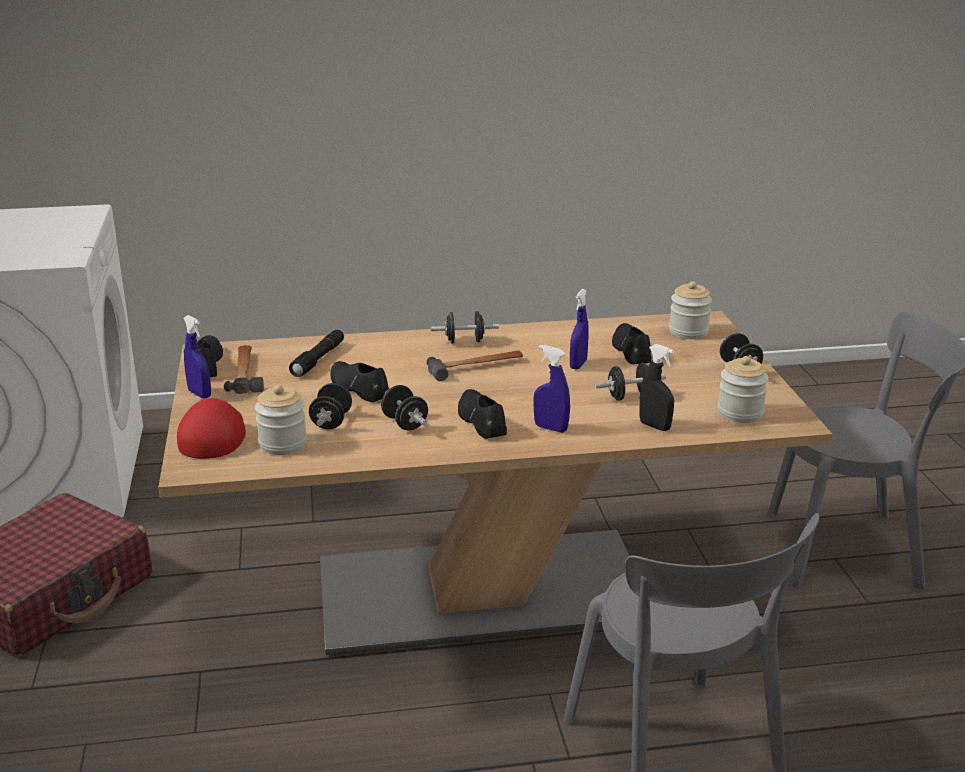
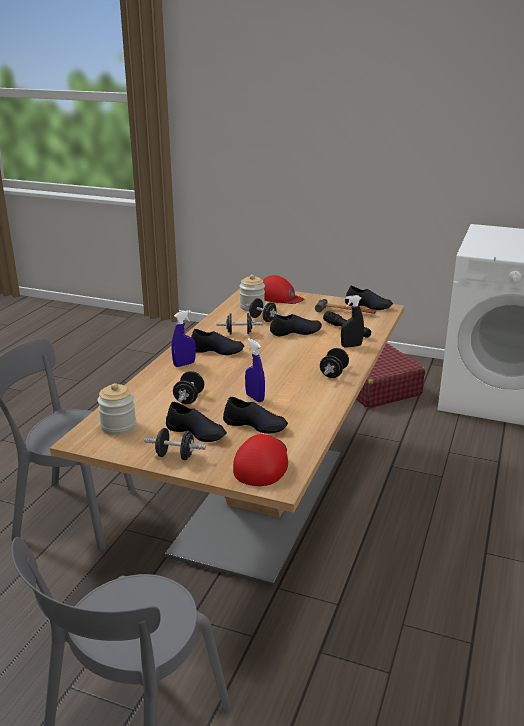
camera: 120 degrees right, 0 degrees up
(199, 394) = (329, 300): blue spray bottle -> none
(476, 367) = (288, 366): hammer -> none
(655, 426) = (144, 392): black spray bottle -> black spray bottle (351, 346)
(686, 372) = (196, 432): none -> black shoe
(688, 332) = (262, 463): jar -> red cap

